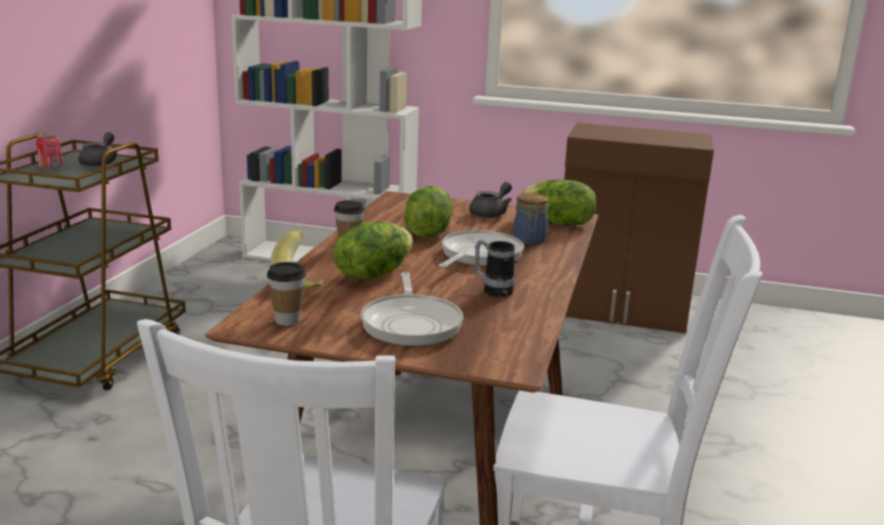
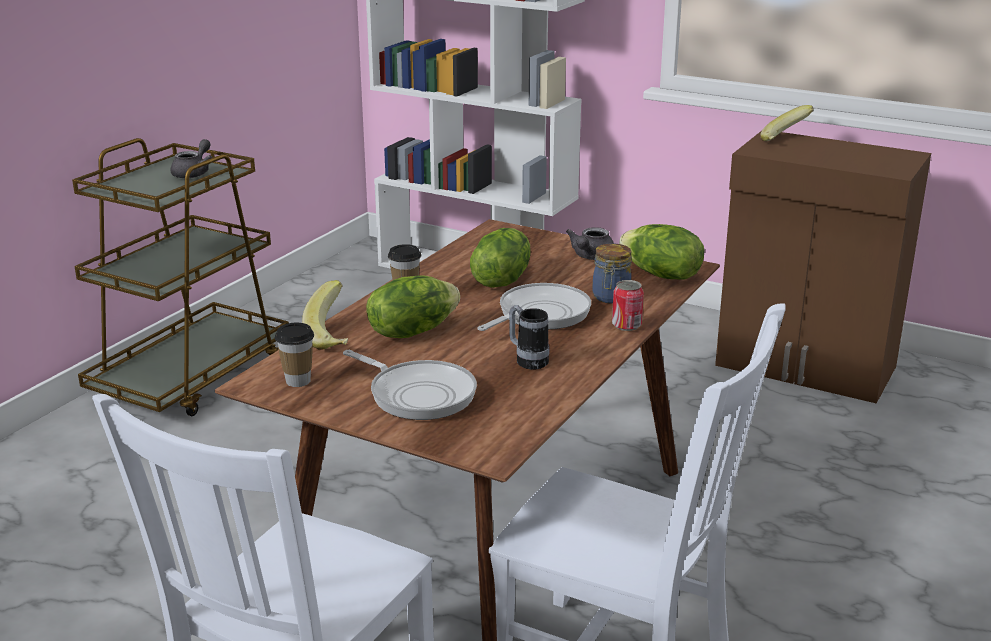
camera: 15 degrees right, 5 degrees up
(51, 167) = (142, 178): can -> can (626, 325)
(411, 323) = (418, 394): frying pan -> frying pan turned 60 degrees counterclockwise
(491, 213) = (590, 257): grey teapot -> grey teapot turned 150 degrees clockwise
(600, 128) = (785, 140): none -> banana

